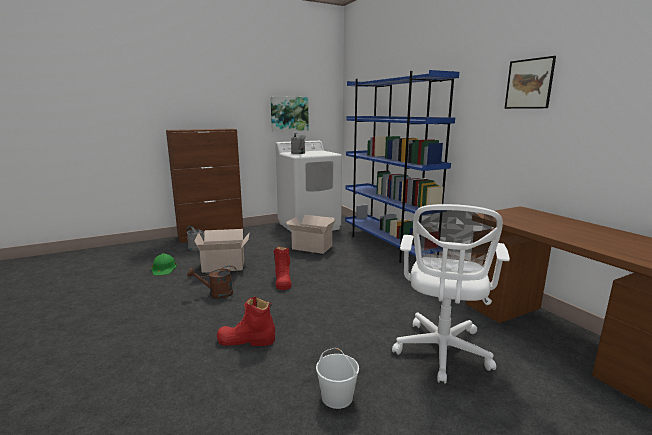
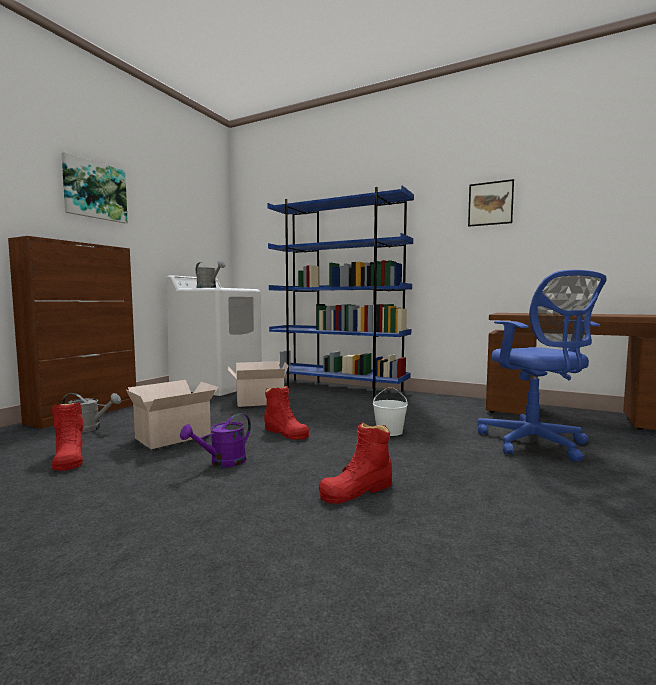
camera: 35 degrees left, 10 degrees down
(164, 268) = (69, 459): green hard hat -> red boot
(217, 294) = (222, 463): brown watering can -> purple watering can
(289, 114) = (179, 241): picture -> picture (95, 190)
(337, 396) = (537, 499): white bucket -> white bucket (390, 431)
(442, 353) = (535, 444): white office chair -> blue office chair

